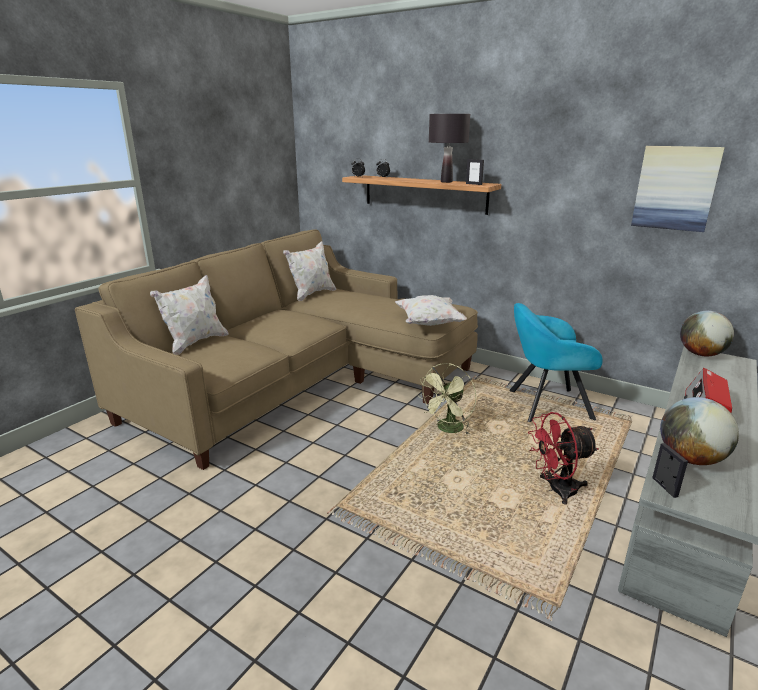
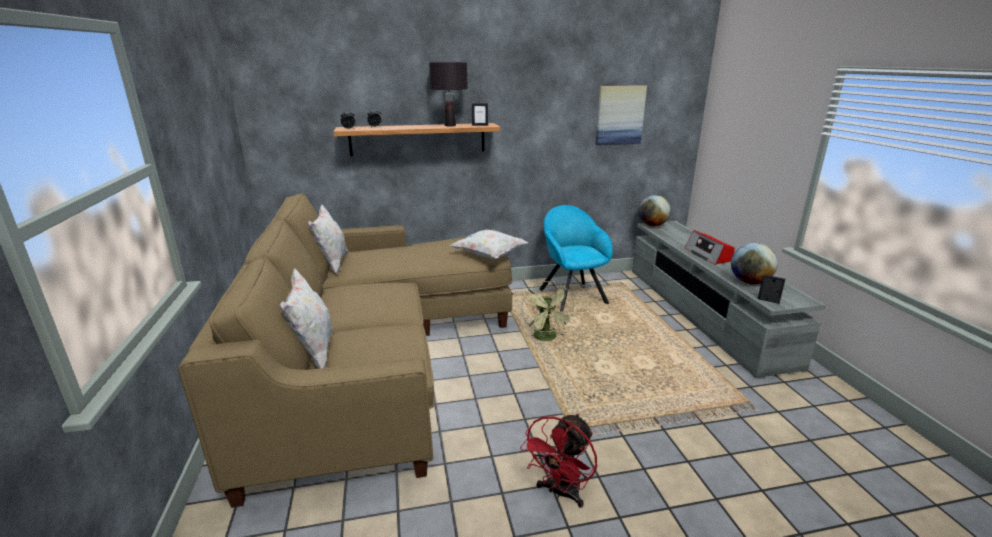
camera: 45 degrees left, 0 degrees up
(545, 405) = (571, 294): turquoise armchair -> turquoise armchair turned 120 degrees clockwise
(556, 490) = (656, 343): red fan -> red fan (560, 493)

